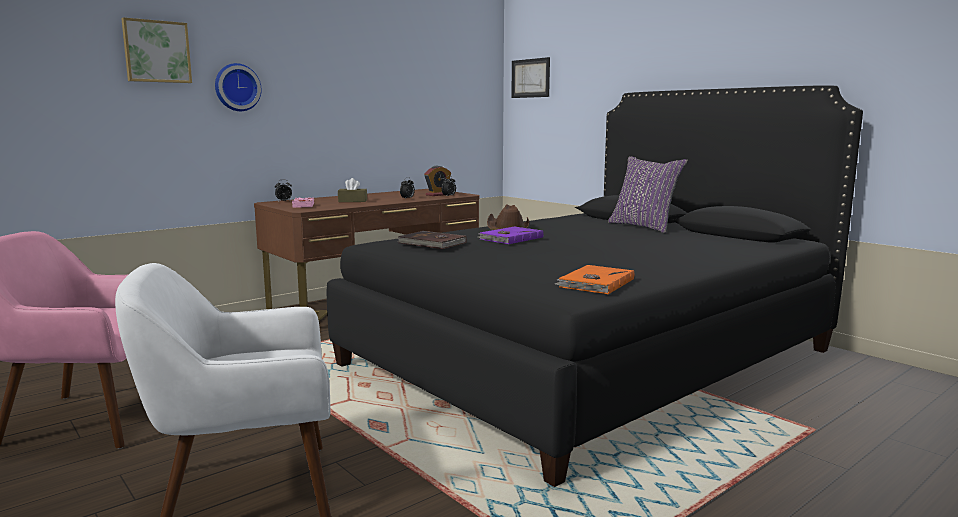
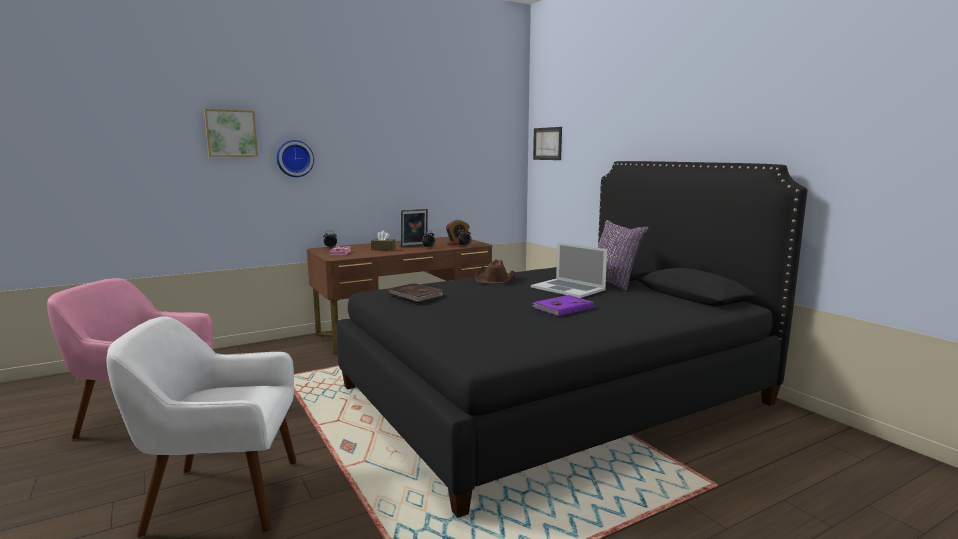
camera: 10 degrees right, 0 degrees up
(388, 197) = (414, 246): none -> picture frame
(510, 238) = (484, 292): purple book -> purple book (562, 308)
(595, 283) = (513, 345): orange book -> none
(600, 233) = (568, 288): none -> laptop

